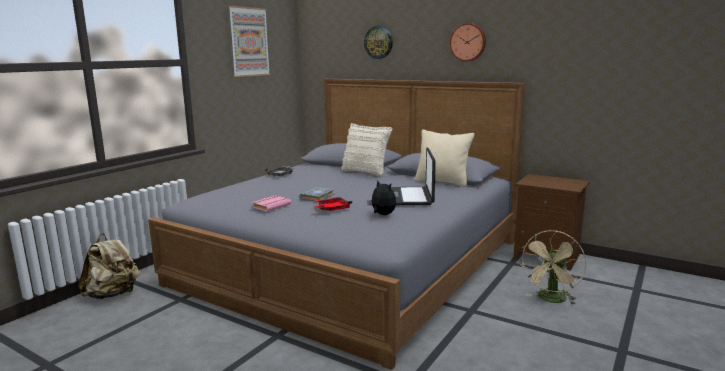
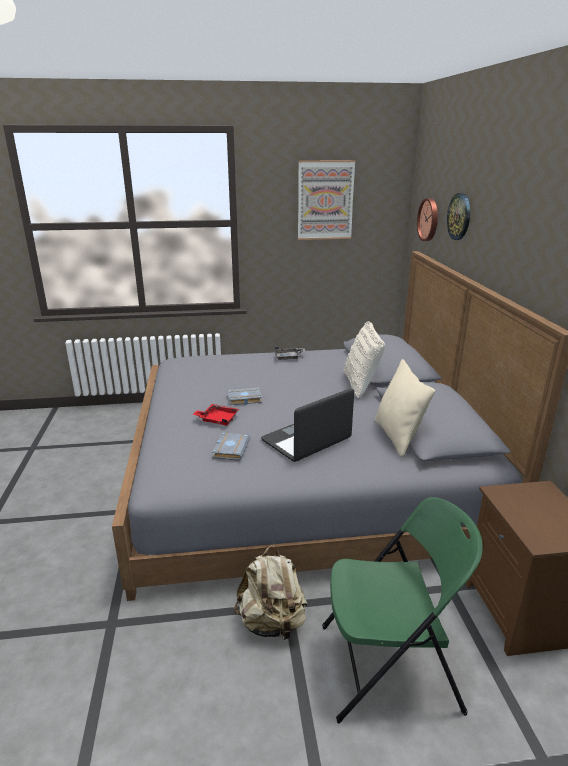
camera: 50 degrees right, 10 degrees up
(113, 294) = (130, 414): beige backpack -> beige backpack (272, 622)
(271, 206) = (195, 392): pink book -> none
(382, 215) = (230, 449): plush toy -> grey book
(468, 42) = (532, 242): wall clock -> wall clock (429, 219)
(551, 300) = (388, 667): beige fan -> green chair

